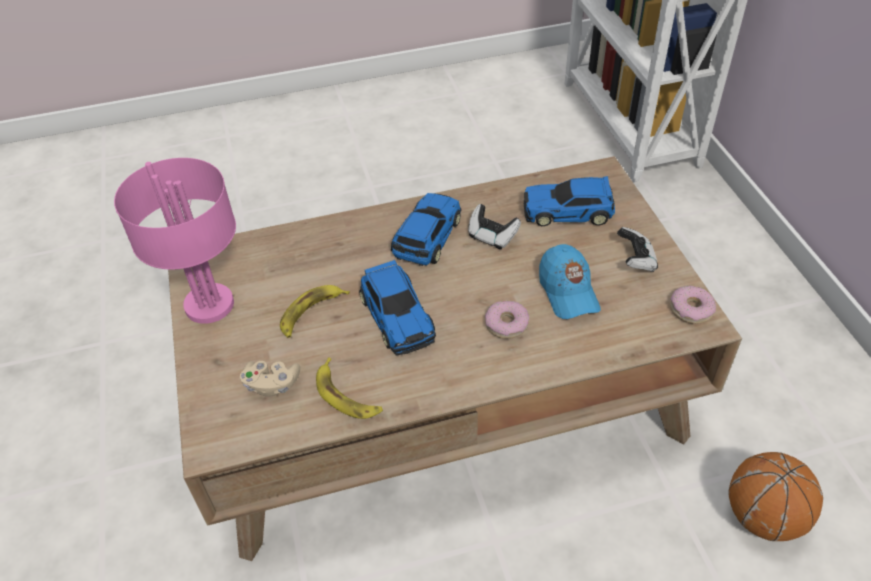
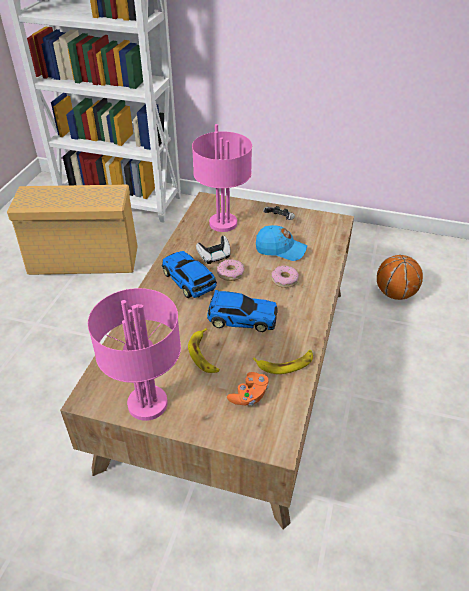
camera: 60 degrees left, 5 degrees down
(272, 384) = (249, 395): beige game controller -> orange game controller
(497, 161) = (85, 260): none -> beige storage box
(569, 211) = (224, 223): toy car -> pink table lamp
(690, 309) = (325, 220): donut -> donut (230, 273)

